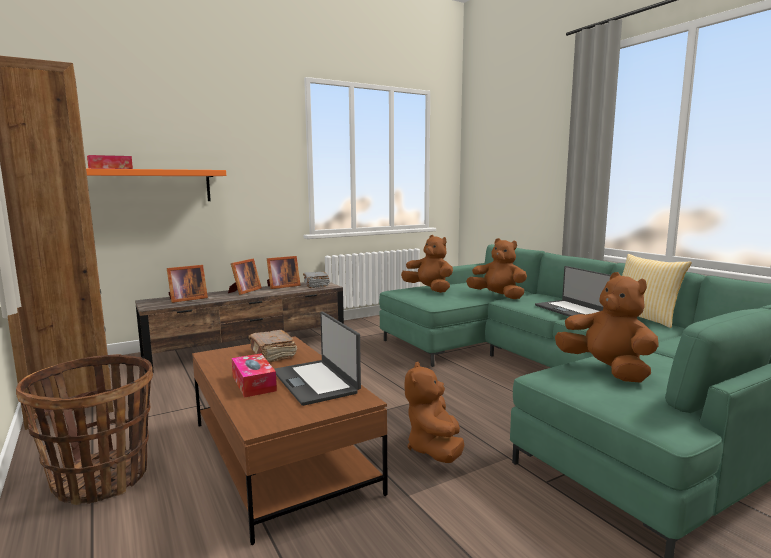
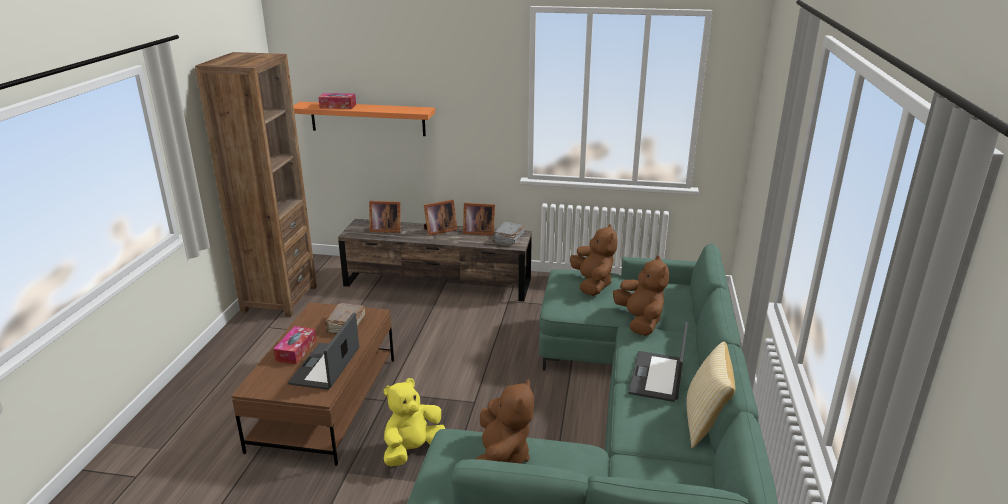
camera: 40 degrees right, 15 degrees up
(101, 479) = (234, 371): basket -> none
(435, 449) = (413, 450): brown plush toy -> yellow plush toy

